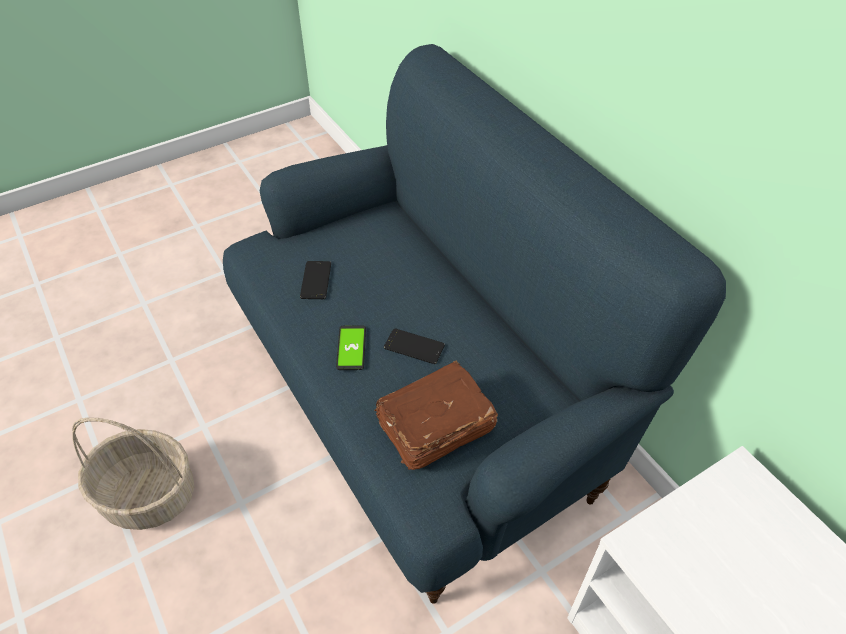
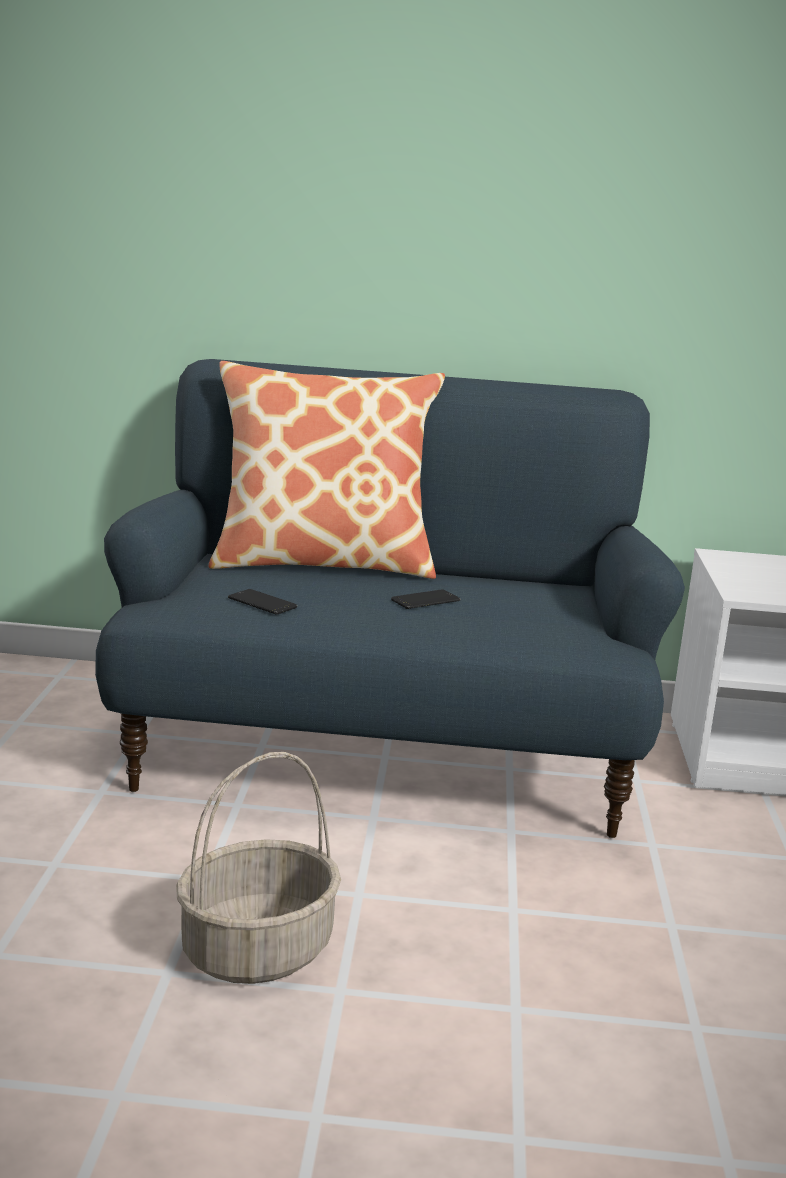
camera: 55 degrees left, 30 degrees down
(351, 348) = (384, 619): phone -> none
(432, 257) = (323, 563): none -> pillow
(433, 427) = (530, 623): brown book -> none

